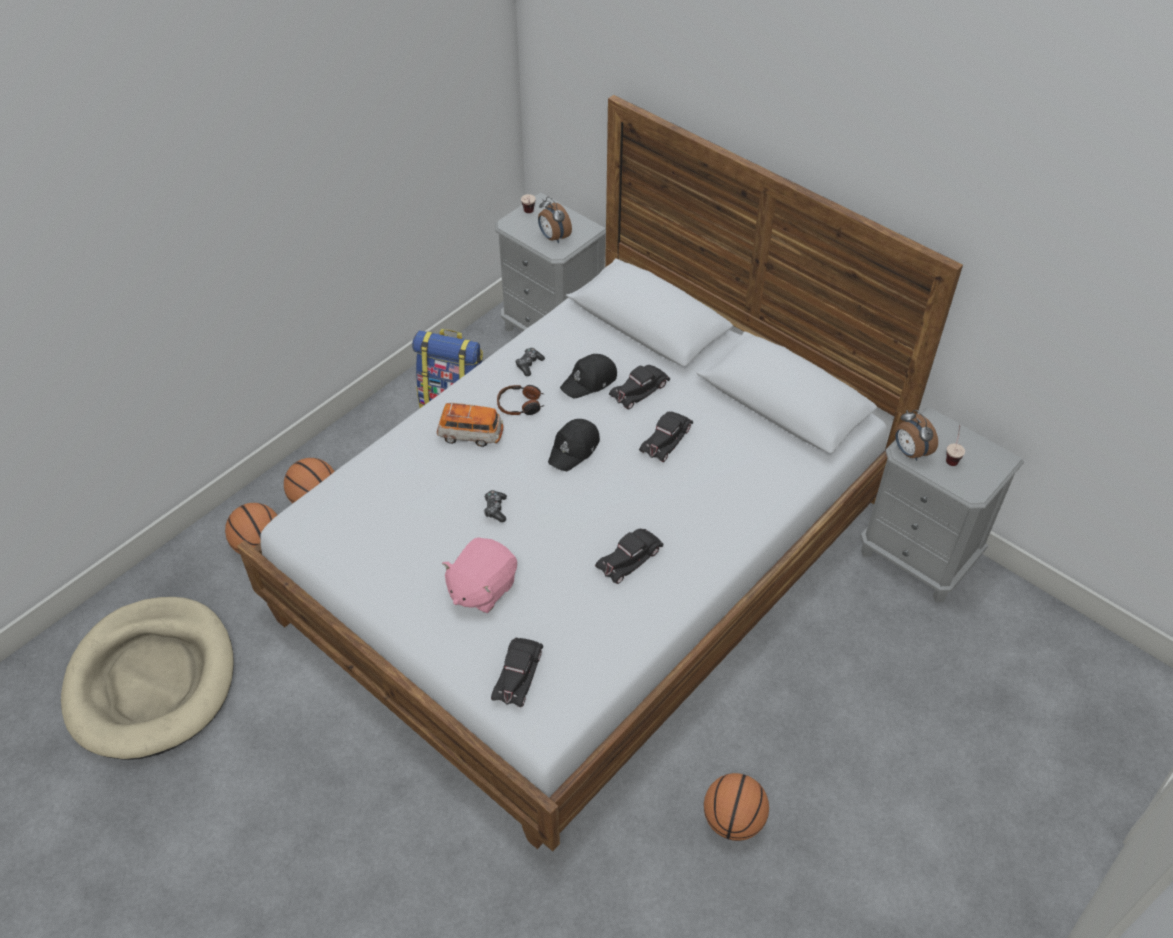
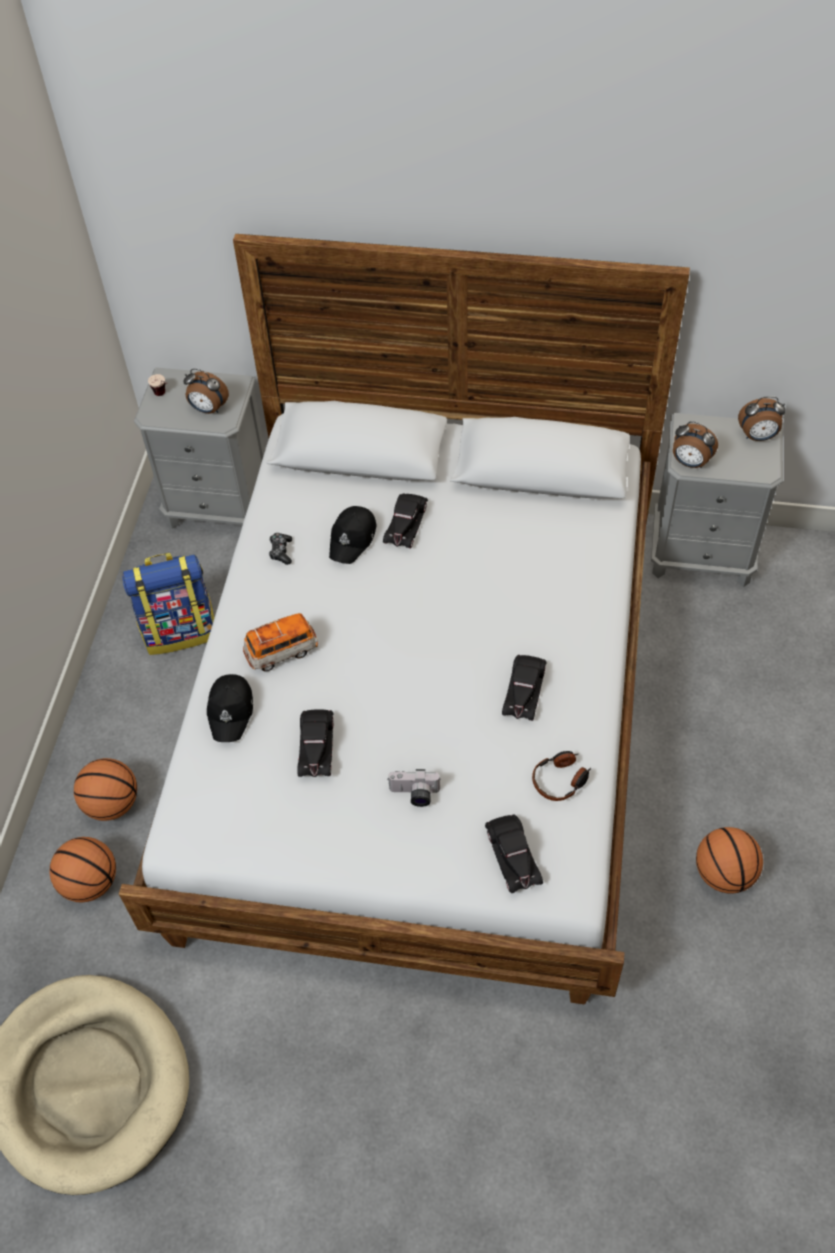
camera: 30 degrees left, 5 degrees up
(481, 588) = (414, 795): pink plush toy -> camera
(495, 509) = (366, 711): game controller -> none
(521, 405) = (306, 596): headphones -> headphones (560, 780)
(574, 449) = (392, 613): black cap -> black cap (231, 711)
(666, 439) = (467, 559): black toy car -> black toy car (316, 745)
(952, 456) = (725, 448): cup -> none
(990, 460) = (757, 437): none -> alarm clock

